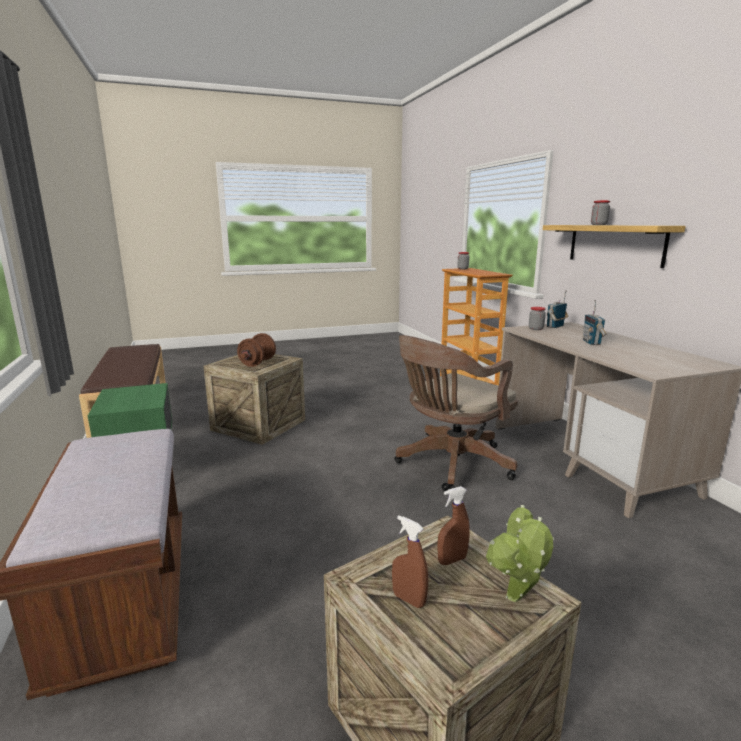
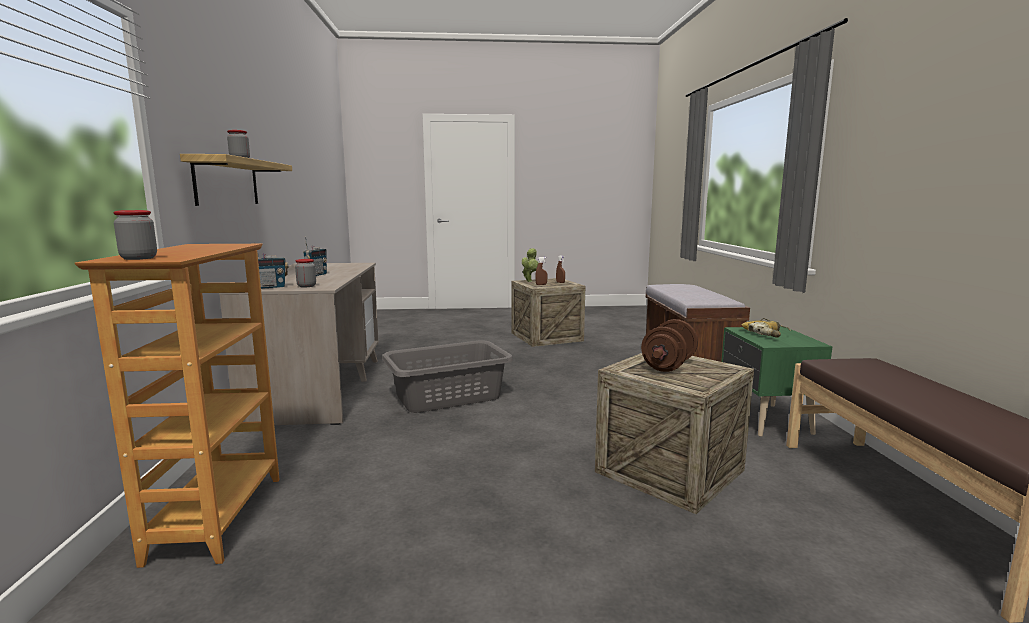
camera: 165 degrees left, 5 degrees down
(132, 400) = (767, 333): none -> power drill
(450, 465) = (449, 397): brown office chair -> grey laundry basket

